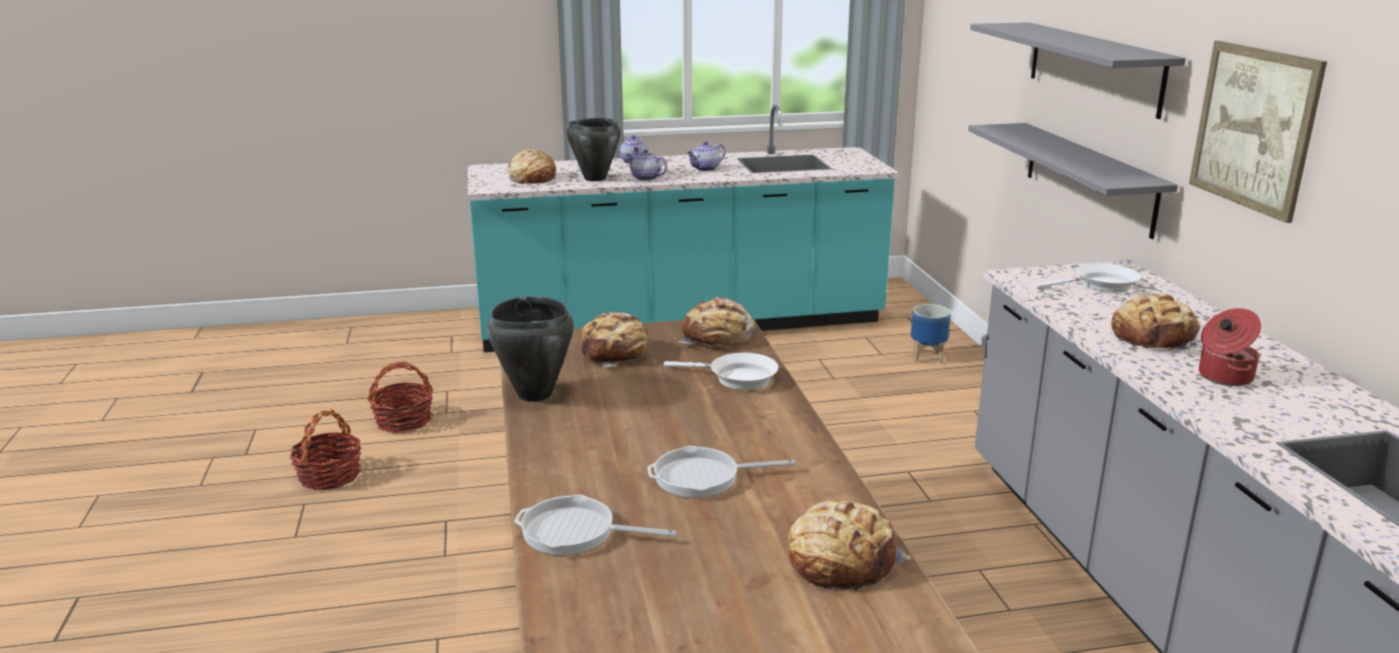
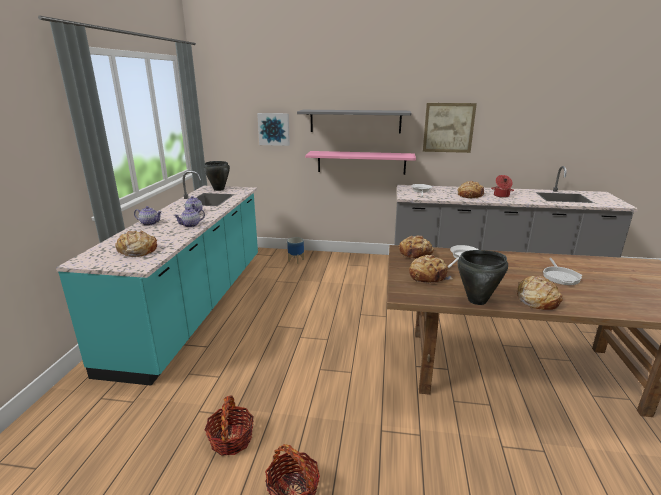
camera: 70 degrees left, 0 degrees up
(575, 532) = (618, 306): frying pan -> none
(594, 178) = (170, 236): black cooking pot -> black cooking pot (218, 189)
(841, 560) = (614, 266): bread -> bread (536, 300)
(991, 59) = (274, 129): none -> picture
(1089, 177) = (361, 162): grey shelf -> pink shelf

